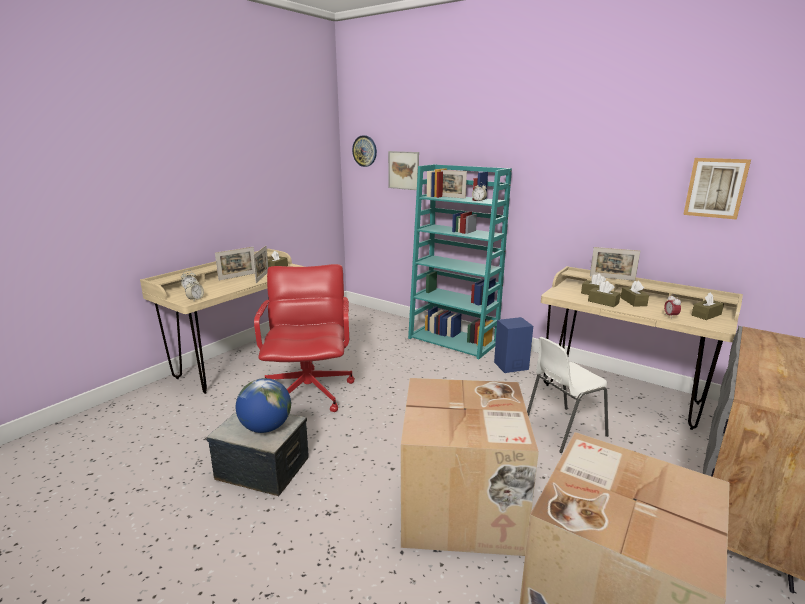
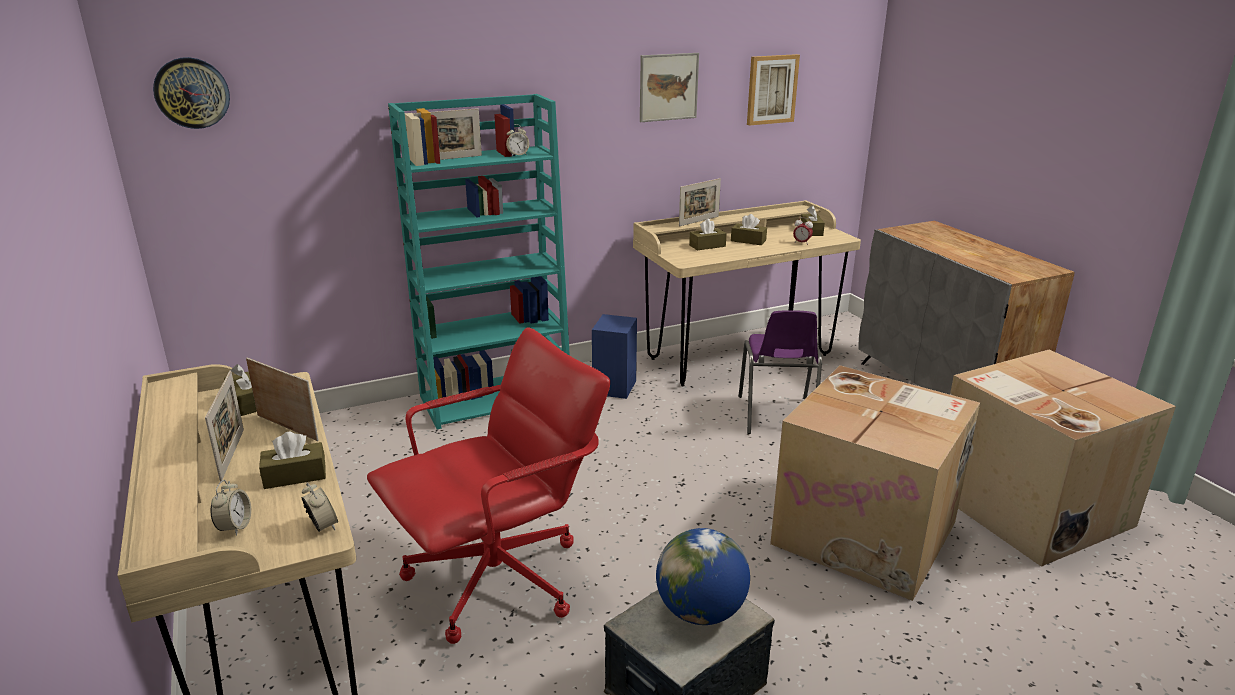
camera: 60 degrees left, 5 degrees up
(309, 392) = (498, 579): red office chair -> red office chair turned 120 degrees clockwise
(403, 170) = (312, 123): picture -> picture (668, 87)
(562, 430) = (776, 417): white chair -> purple chair
(603, 302) = (735, 251): brown tissue box -> brown tissue box (295, 476)

